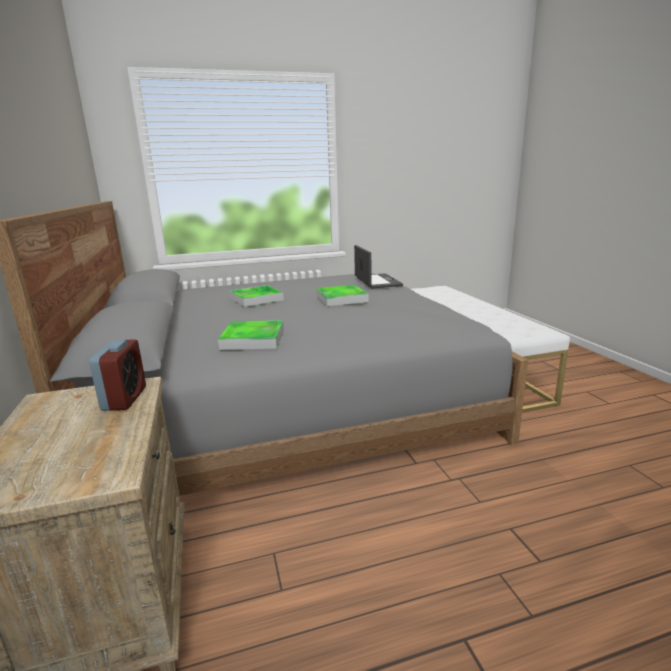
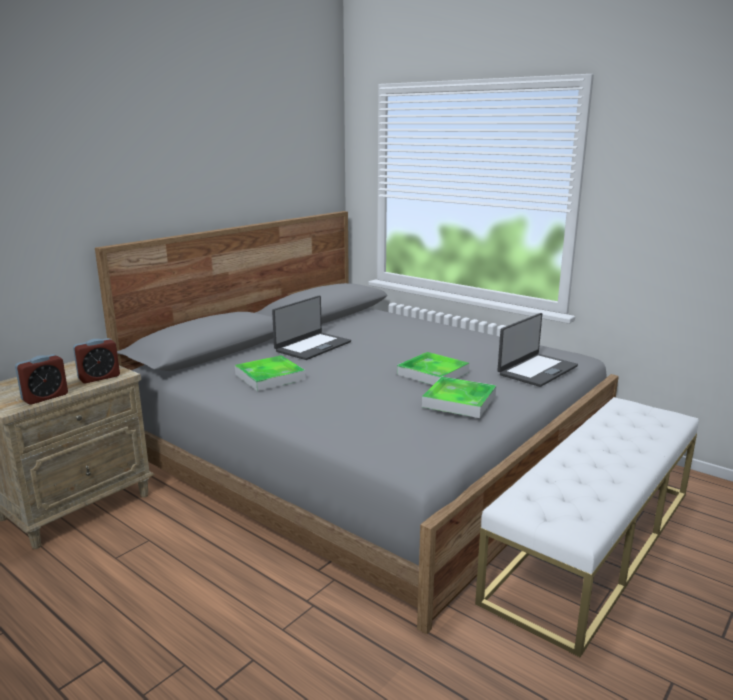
camera: 55 degrees right, 0 degrees up
(123, 442) = (45, 397): none -> alarm clock
(212, 317) = (312, 346): none -> laptop
(256, 299) = (383, 343): tray -> tray (459, 401)

